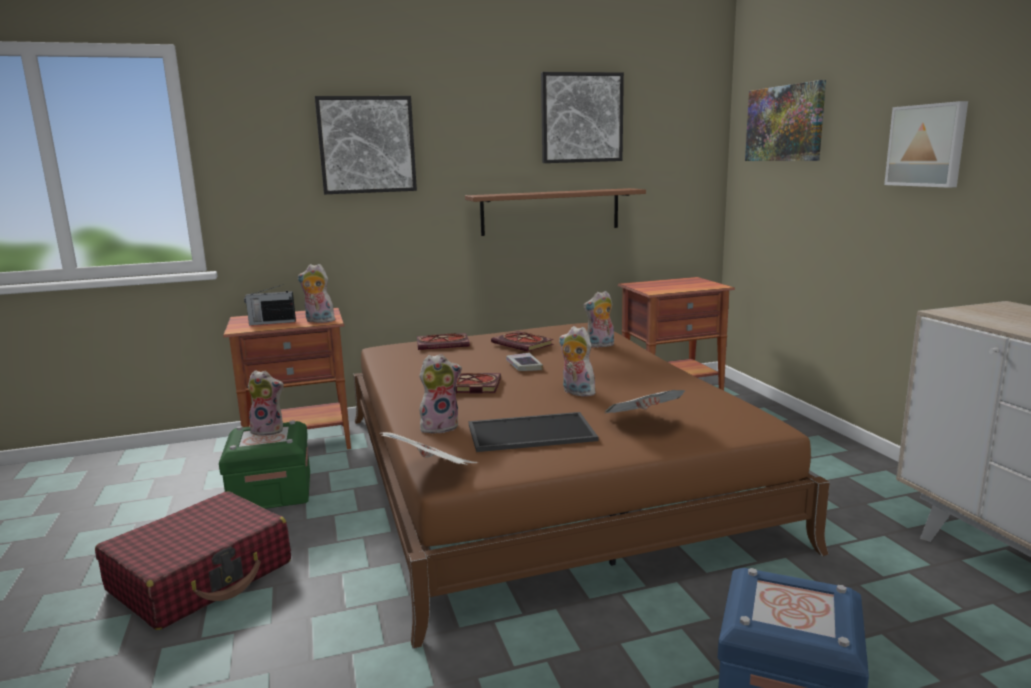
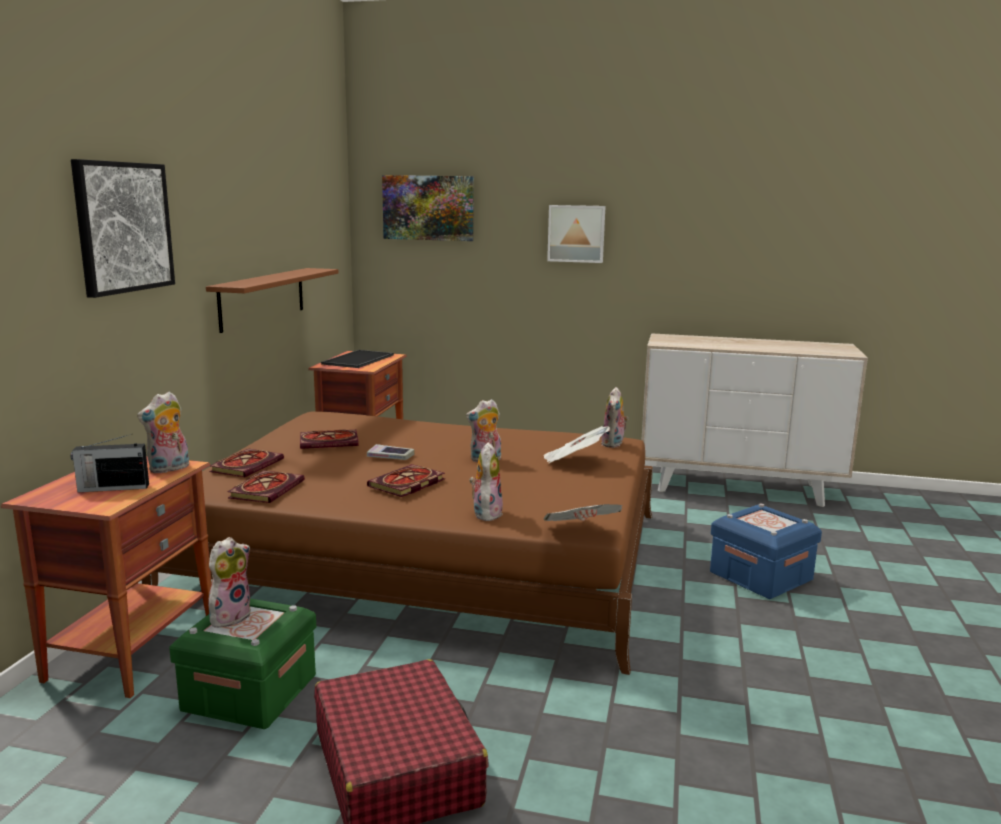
camera: 60 degrees left, 0 degrees up
(271, 322) = (112, 488): radio -> radio turned 60 degrees clockwise
(405, 360) = (266, 489): none -> book
(530, 433) = (548, 491): tray -> tray (359, 360)
(581, 118) = (275, 195): picture -> none
(600, 345) = (388, 426): plush toy -> plush toy (614, 444)

